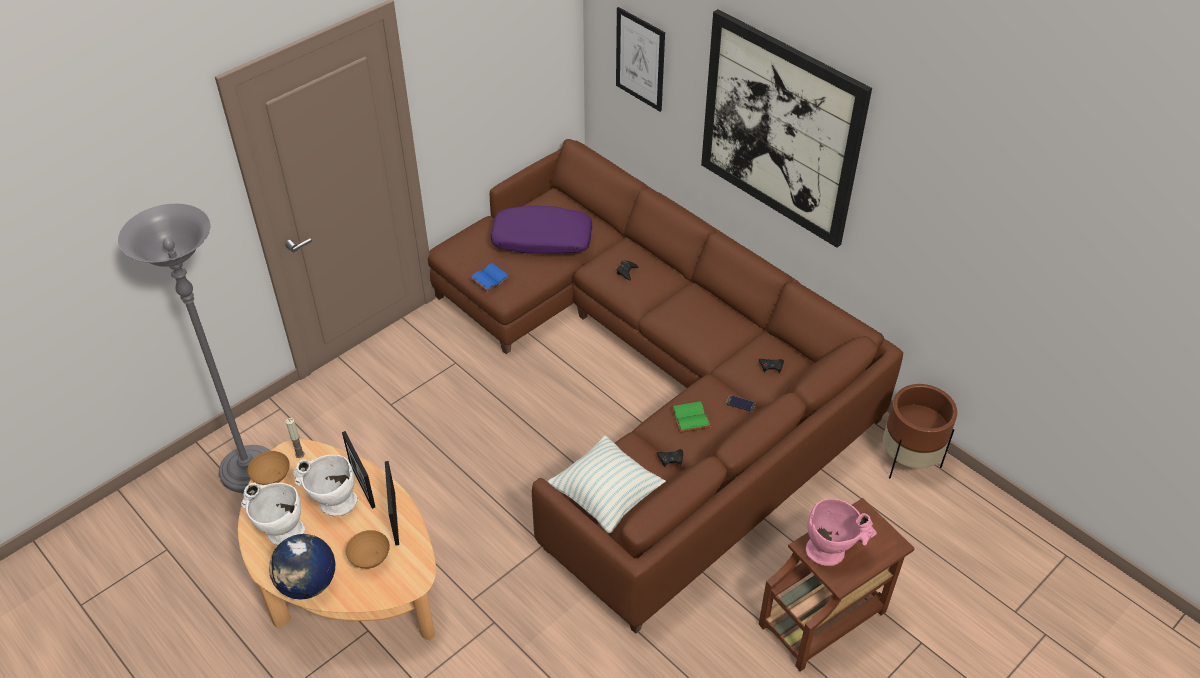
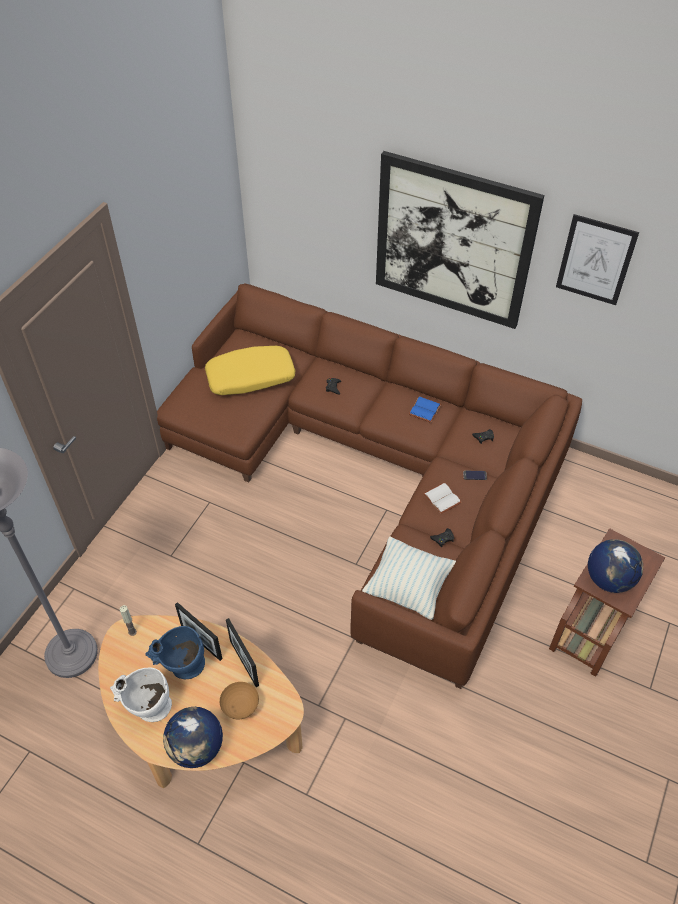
camera: 20 degrees left, 5 degrees up
(273, 479) = (119, 662): brown bowl -> none
(331, 503) = (182, 667): white vase -> blue vase
(491, 279) = (223, 424): blue book -> blue book (425, 410)
(541, 240) = (250, 378): purple pillow -> yellow pillow
(640, 59) = (304, 205): picture -> picture (595, 260)
(689, 417) = (441, 499): green book -> white book
(832, 551) = (609, 579): pink vase -> globe
(908, 460) = (596, 480): brown planter -> none

